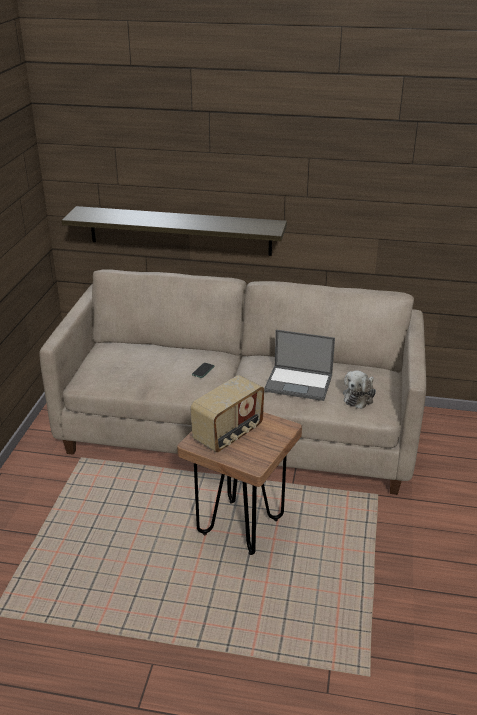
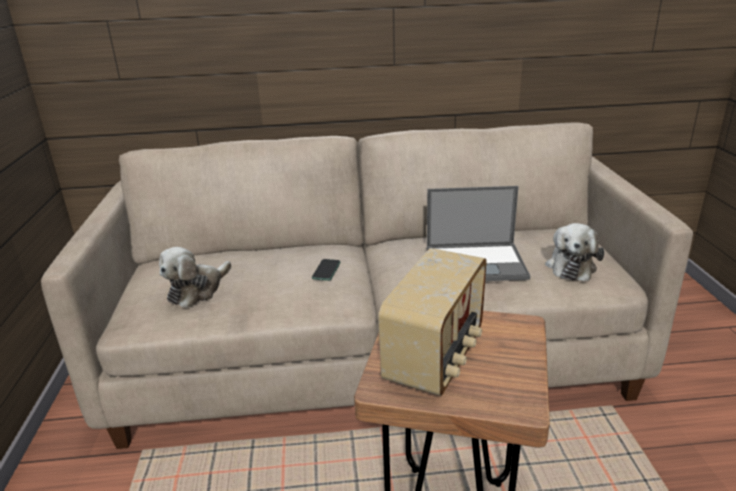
camera: 15 degrees left, 5 degrees down
(124, 369) = (197, 290): none -> plush toy
(179, 231) = (244, 82): shelf -> none

